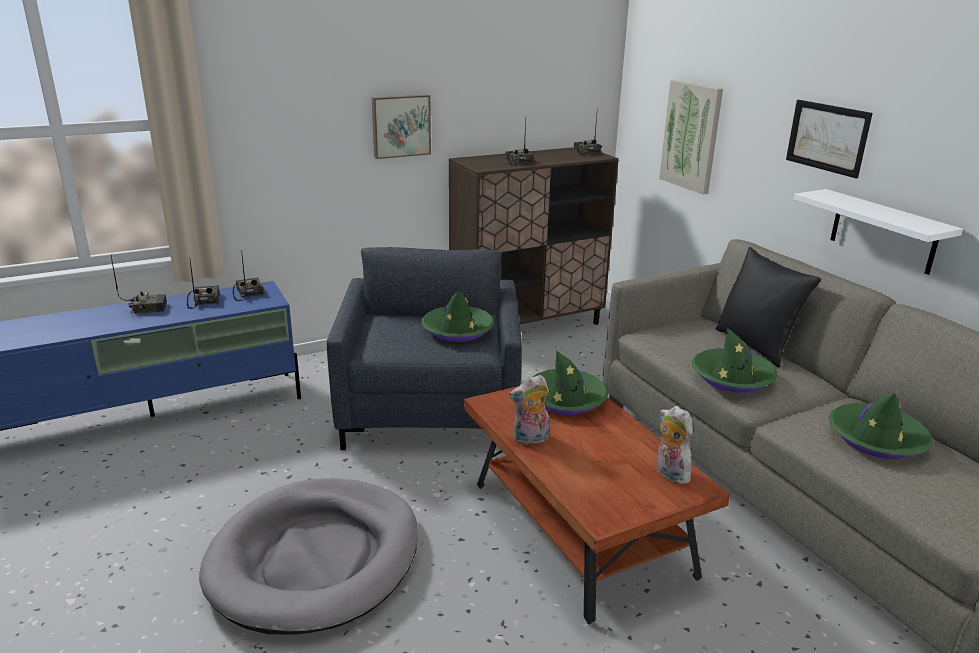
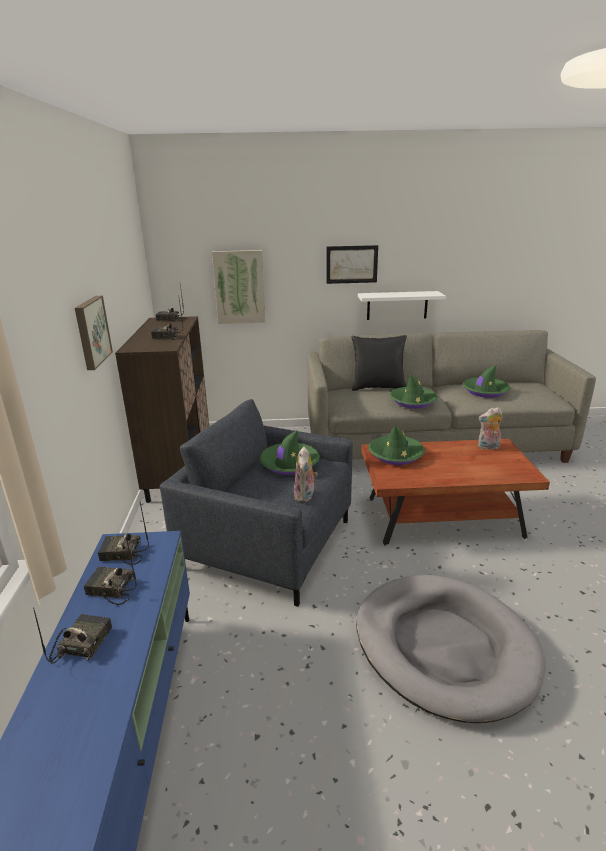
camera: 65 degrees left, 0 degrees up
(530, 440) = (441, 477): plush toy -> plush toy (305, 496)

